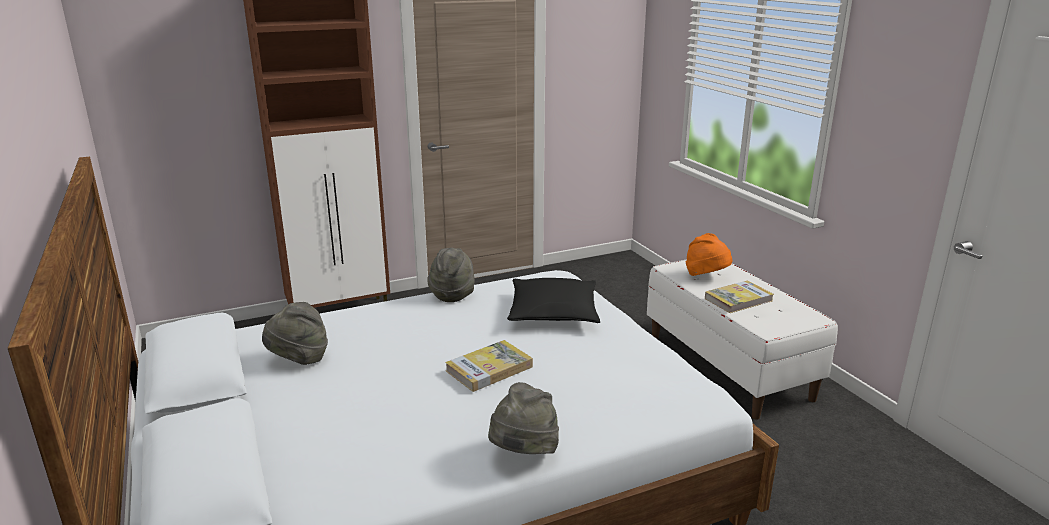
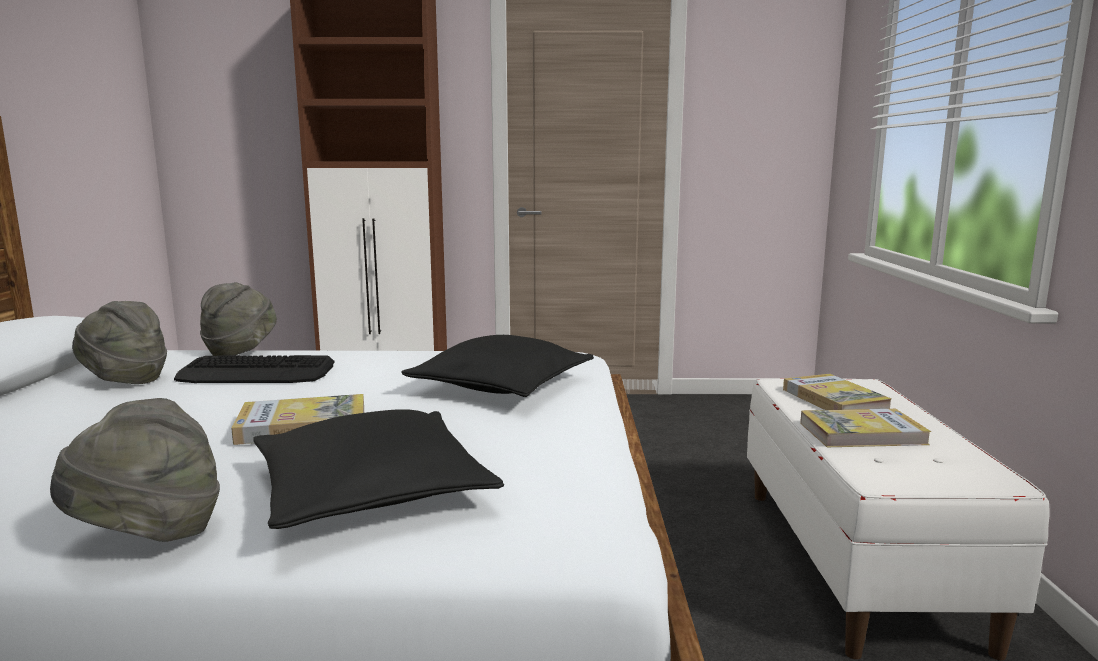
camera: 25 degrees right, 10 degrees down
(382, 333) = (257, 372): none -> keyboard
(452, 294) = (405, 353): grey hat -> grey hat (241, 351)
(590, 401) = (371, 491): none -> black pillow
(706, 276) = (834, 399): orange hat -> book

